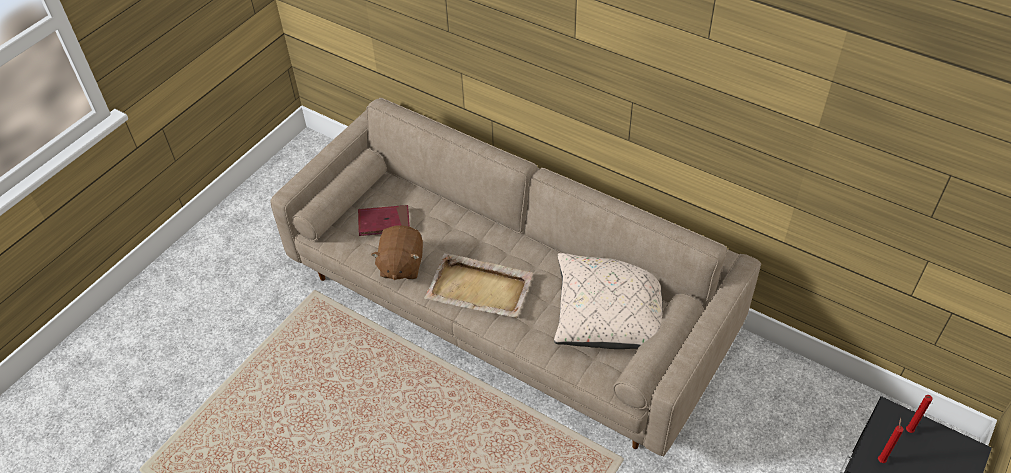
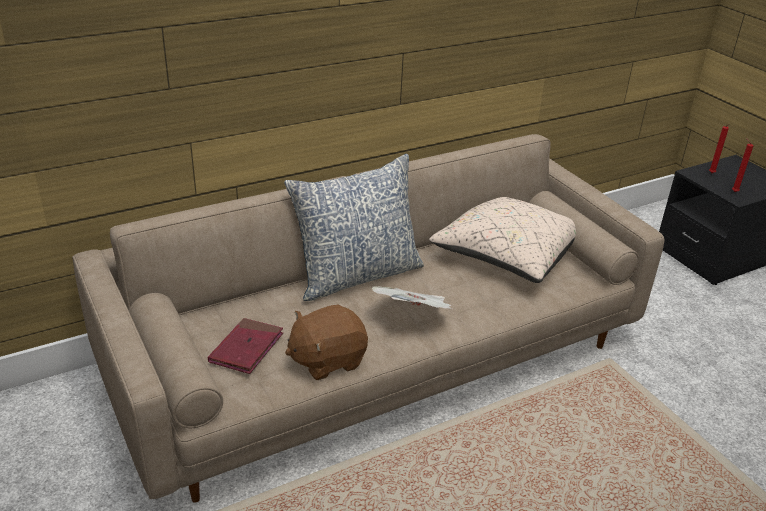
camera: 65 degrees left, 15 degrees down
(401, 265) = (327, 360): brown plush toy -> brown plush toy turned 120 degrees clockwise
(480, 288) = (414, 314): beige tray -> newspaper
(507, 237) = (357, 275): none -> pillow

